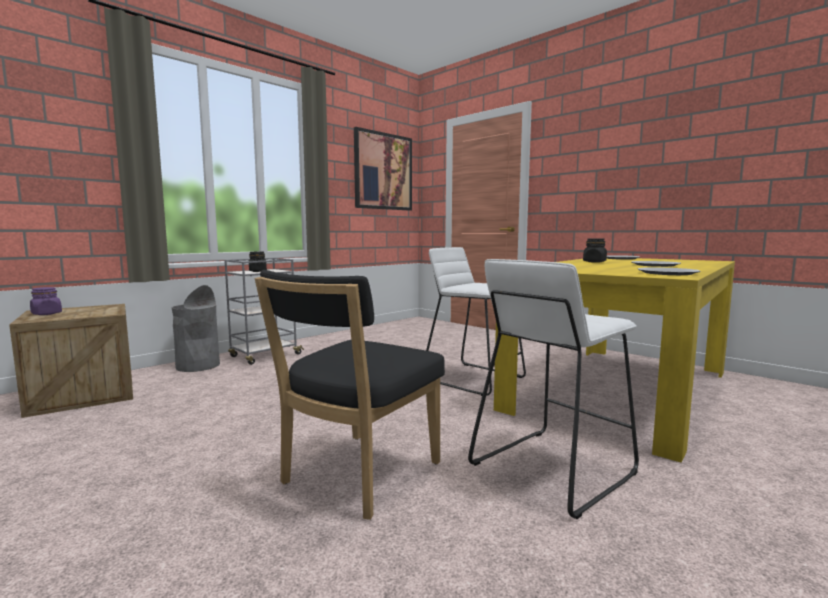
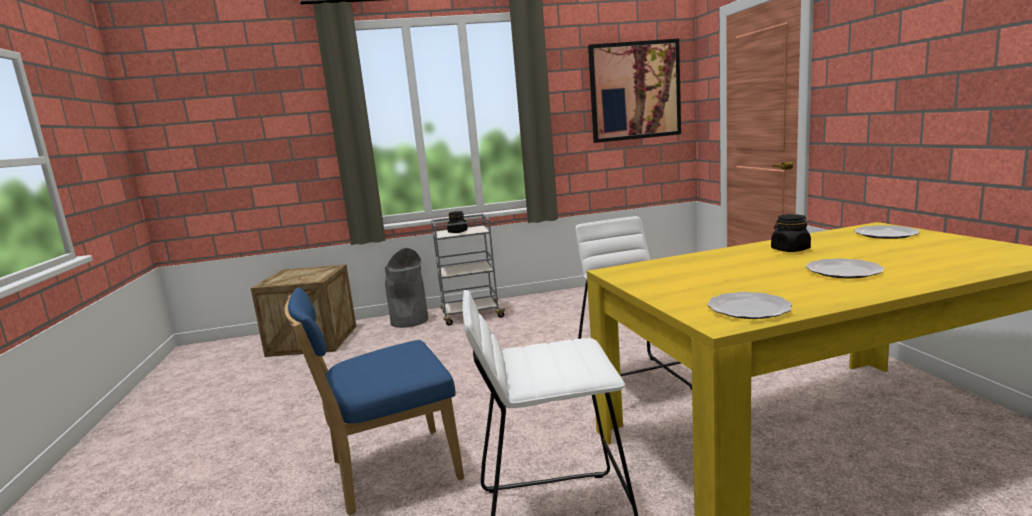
camera: 35 degrees right, 5 degrees up
(47, 314) = (284, 276): purple jar -> none
(356, 476) = (389, 472): black chair -> blue chair

